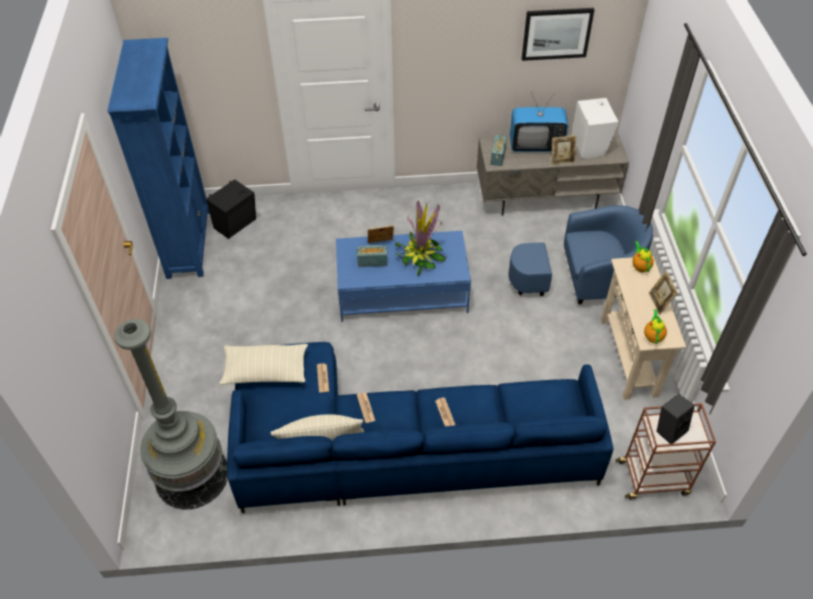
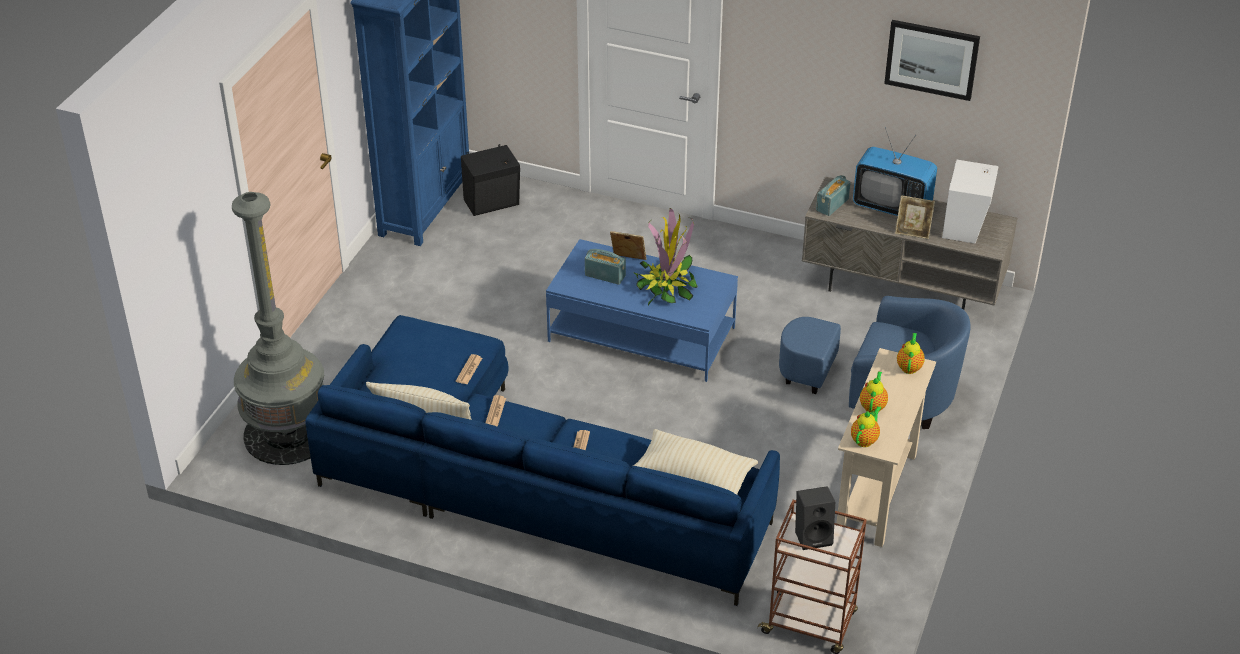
camera: 25 degrees right, 10 degrees down
(265, 371) = (412, 343): beige pillow -> beige pillow (693, 477)
(639, 306) = (873, 406): none -> teapot
(659, 303) = (901, 410): picture frame -> none

